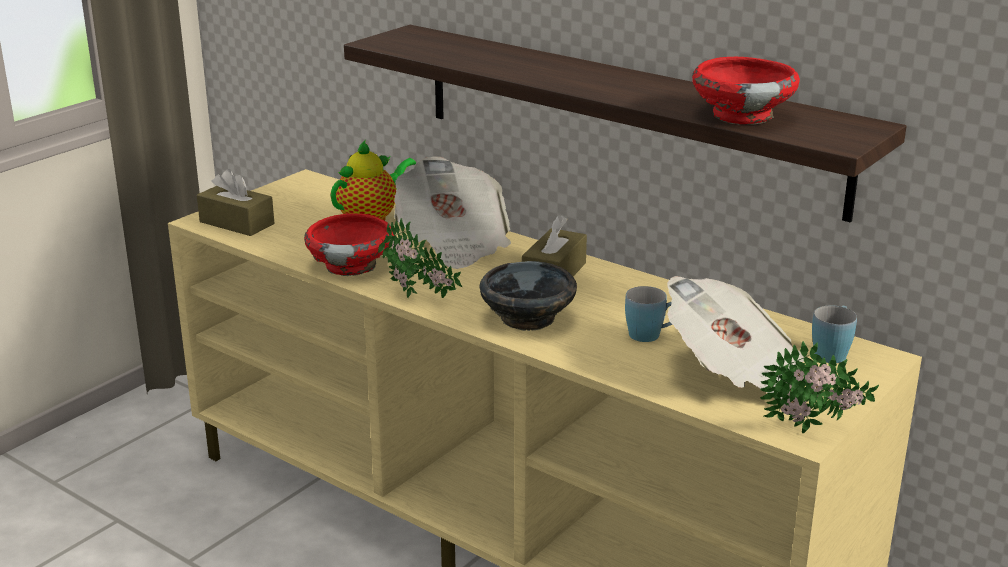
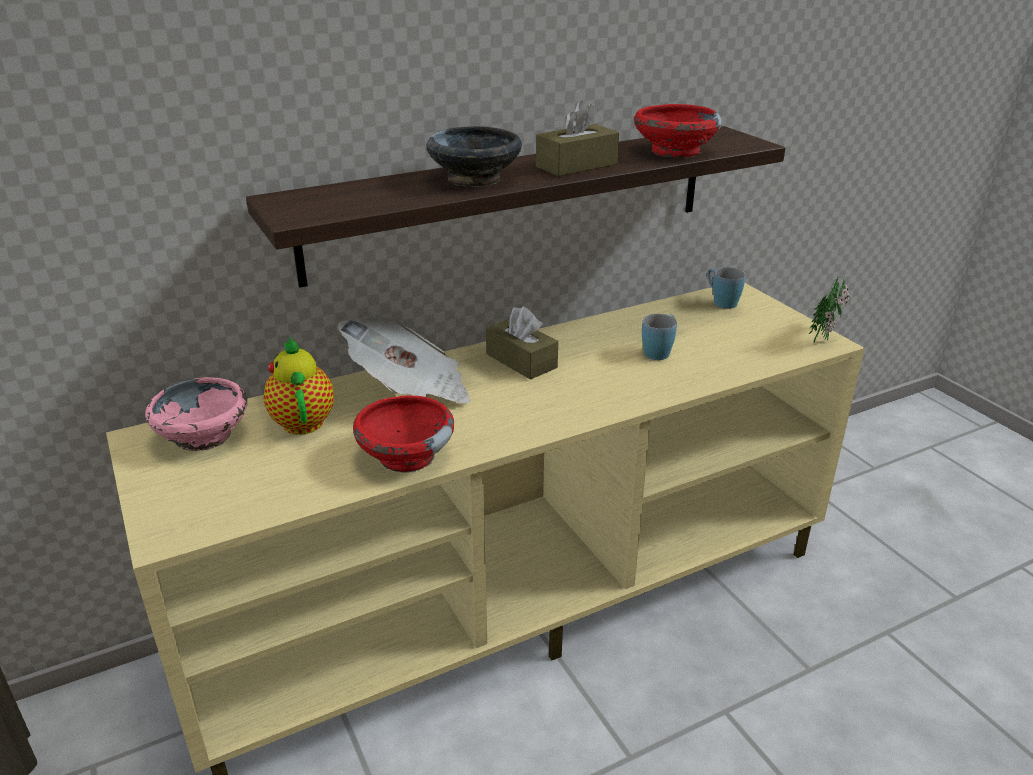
camera: 65 degrees left, 5 degrees up
(237, 223) = (205, 510): brown tissue box -> brown tissue box (576, 165)
(323, 196) = (203, 436): none -> pink bowl
(420, 299) = (516, 434): potted plant -> none
(527, 318) = (596, 392): black bowl -> black bowl (474, 179)
(735, 374) = (736, 339): newspaper -> none

